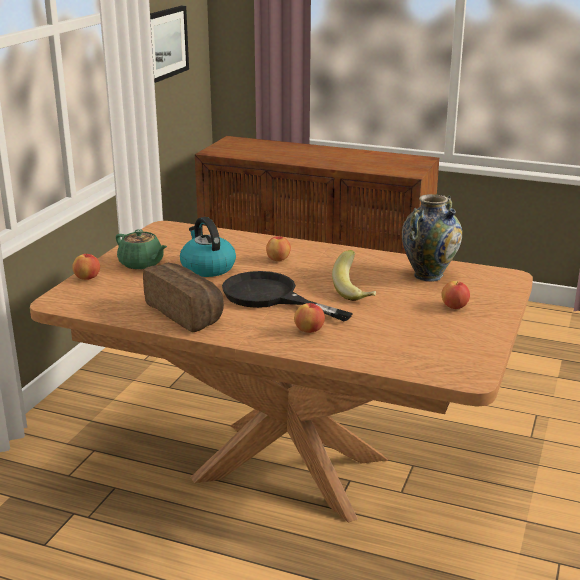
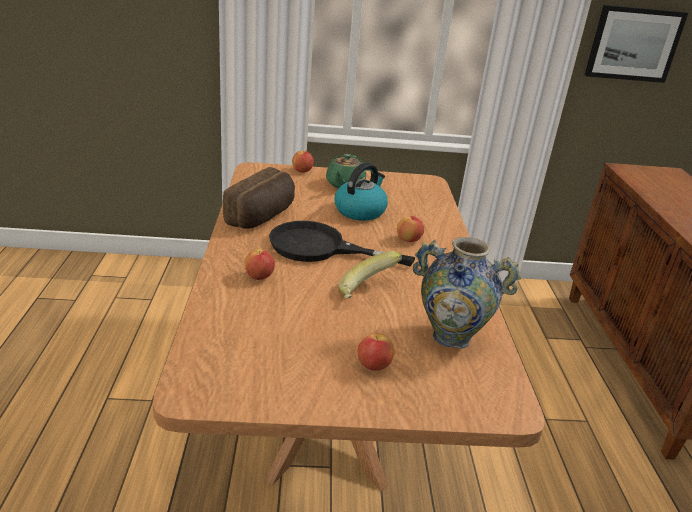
camera: 65 degrees right, 5 degrees up
(270, 297) = (320, 247): black frying pan -> black frying pan turned 90 degrees counterclockwise

